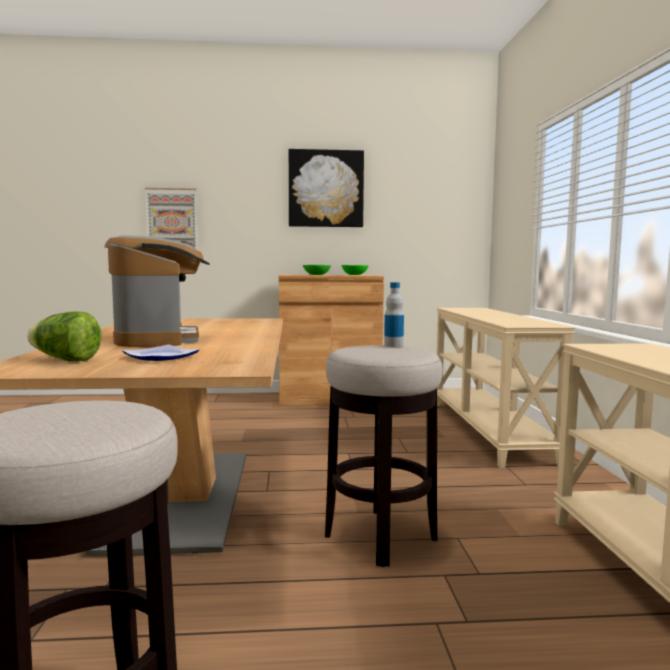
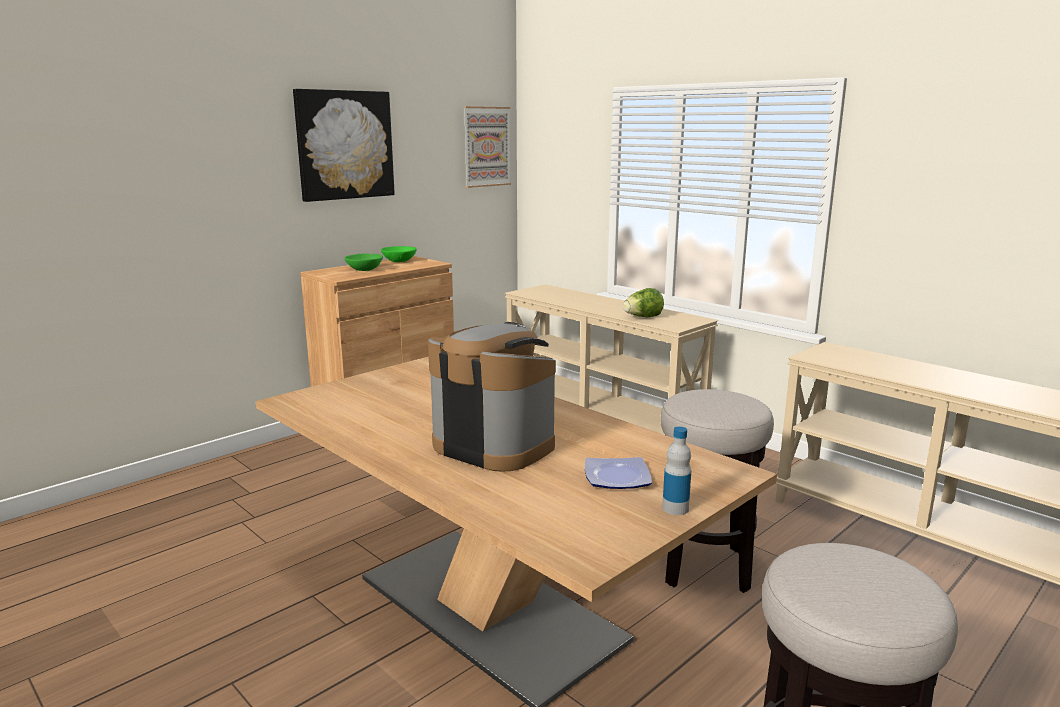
camera: 40 degrees left, 10 degrees up
(66, 360) = (565, 516): lettuce -> lettuce (643, 317)
(172, 221) = (125, 209): picture -> picture (486, 146)
(393, 345) = (707, 393): bottle -> bottle (675, 508)

